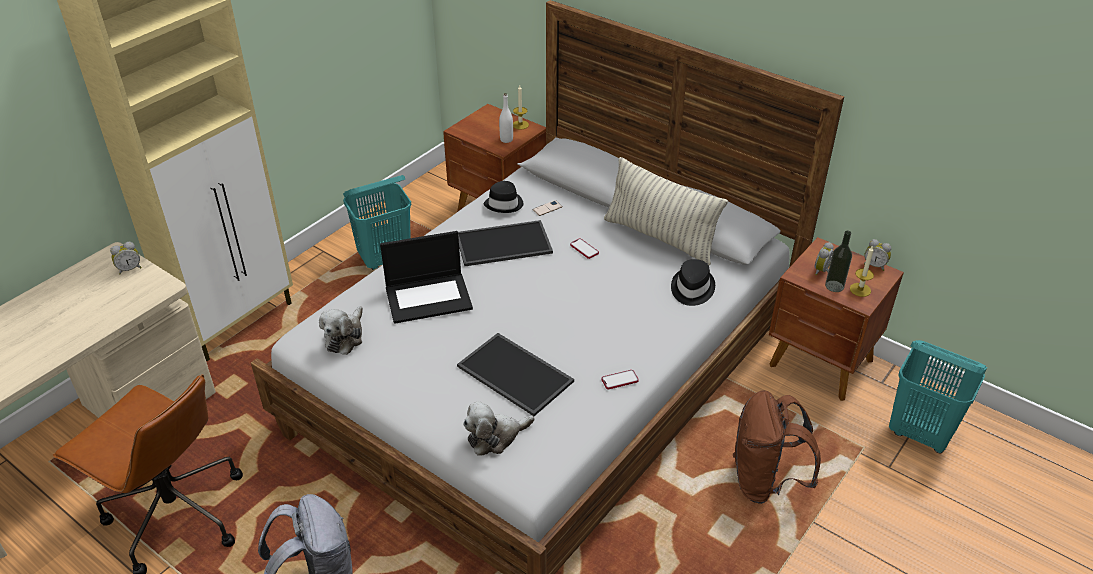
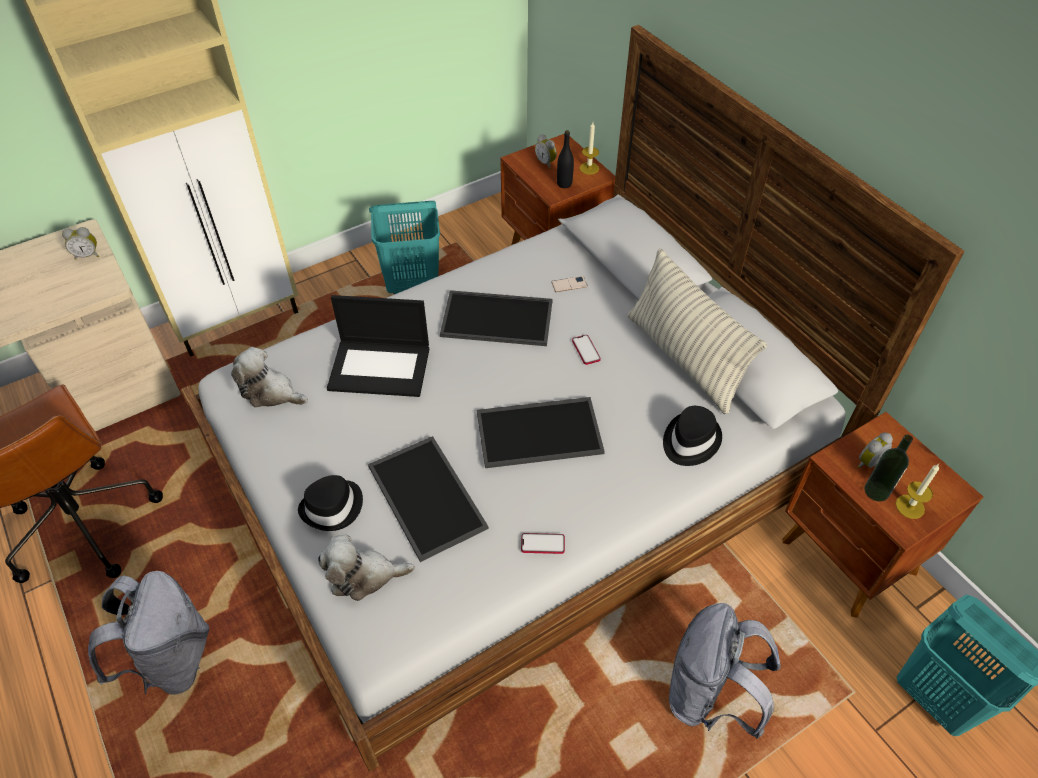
camera: 20 degrees right, 10 degrees up
(345, 337) = (271, 392): plush toy -> plush toy turned 75 degrees clockwise
(504, 204) = (523, 266): black hat -> black hat (333, 507)
(506, 139) = (564, 184): white bottle -> black bottle
(578, 309) = (540, 431): none -> tray
(765, 481) = (709, 696): brown backpack -> grey backpack
(874, 265) = (946, 475): alarm clock -> alarm clock (546, 163)

